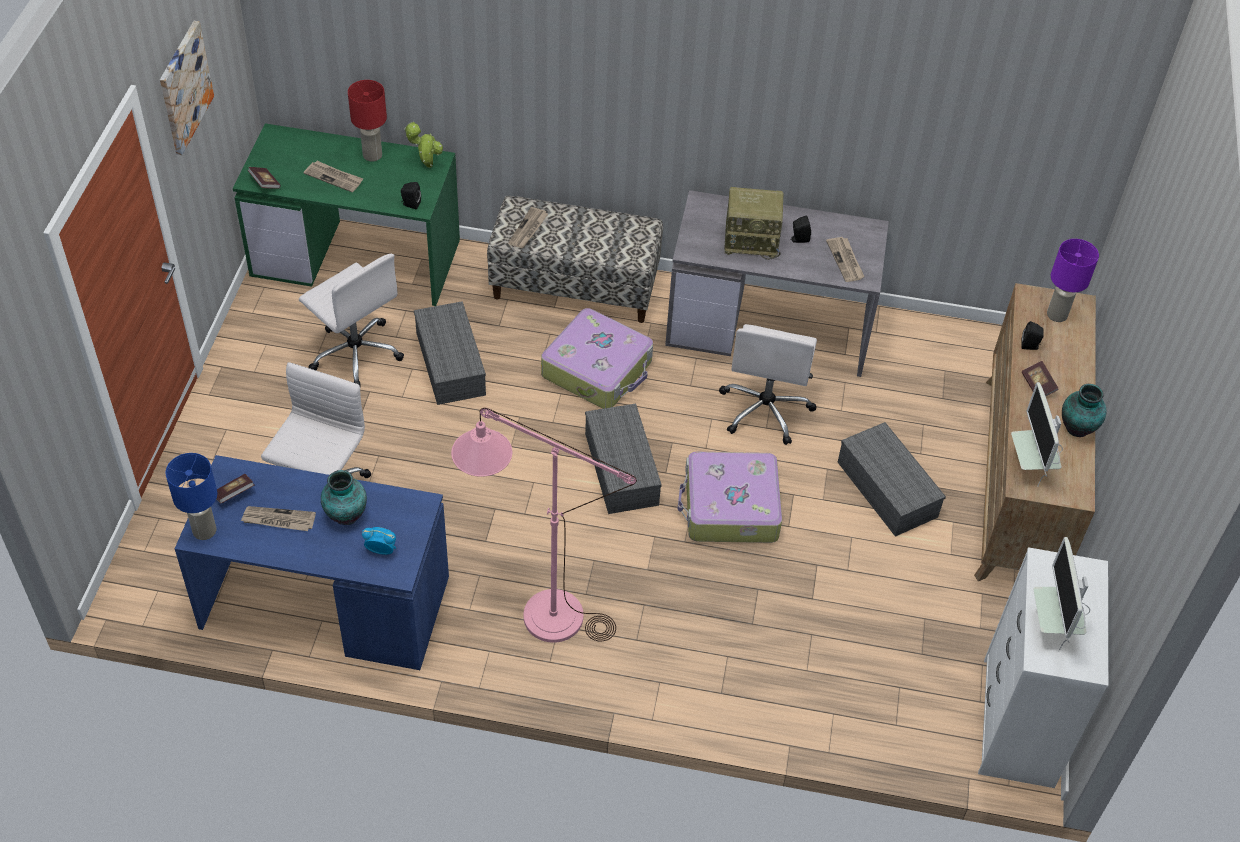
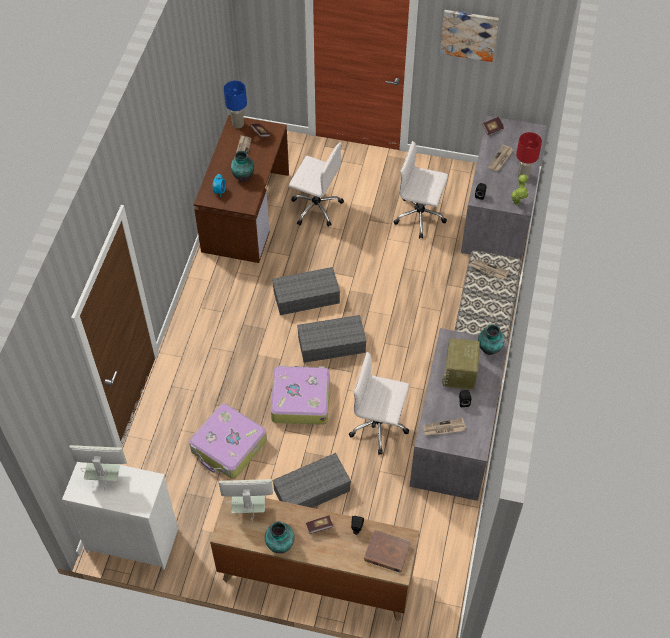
camera: 95 degrees right, 5 degrees up
(323, 603) = (245, 211): blue desk -> brown desk
(355, 353) = (420, 216): white office chair -> white office chair turned 60 degrees clockwise
(357, 257) = (500, 214): green desk -> grey desk
(452, 364) = (413, 261): grey storage box -> grey storage box (305, 298)
(536, 612) = (232, 301): pink floor lamp -> none
(598, 369) = (412, 335): suitcase -> suitcase (228, 447)
(706, 209) = (489, 349): none -> vase
(1056, 315) = (387, 552): purple table lamp -> brown book

